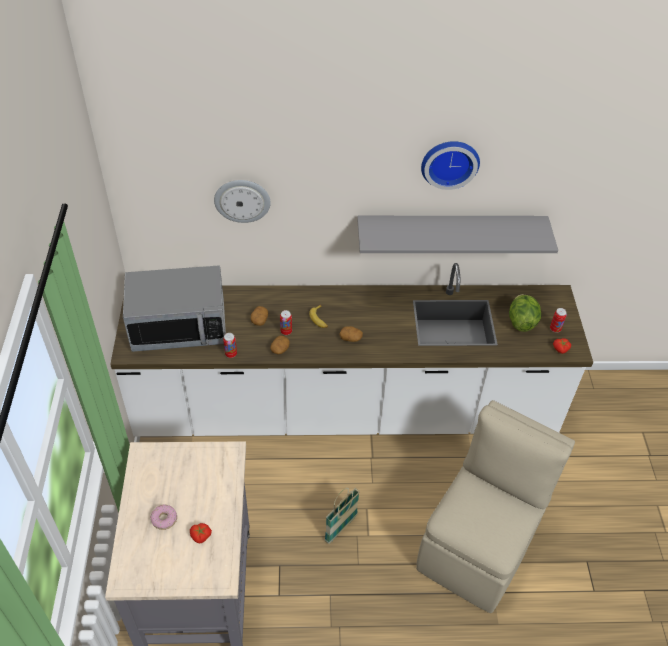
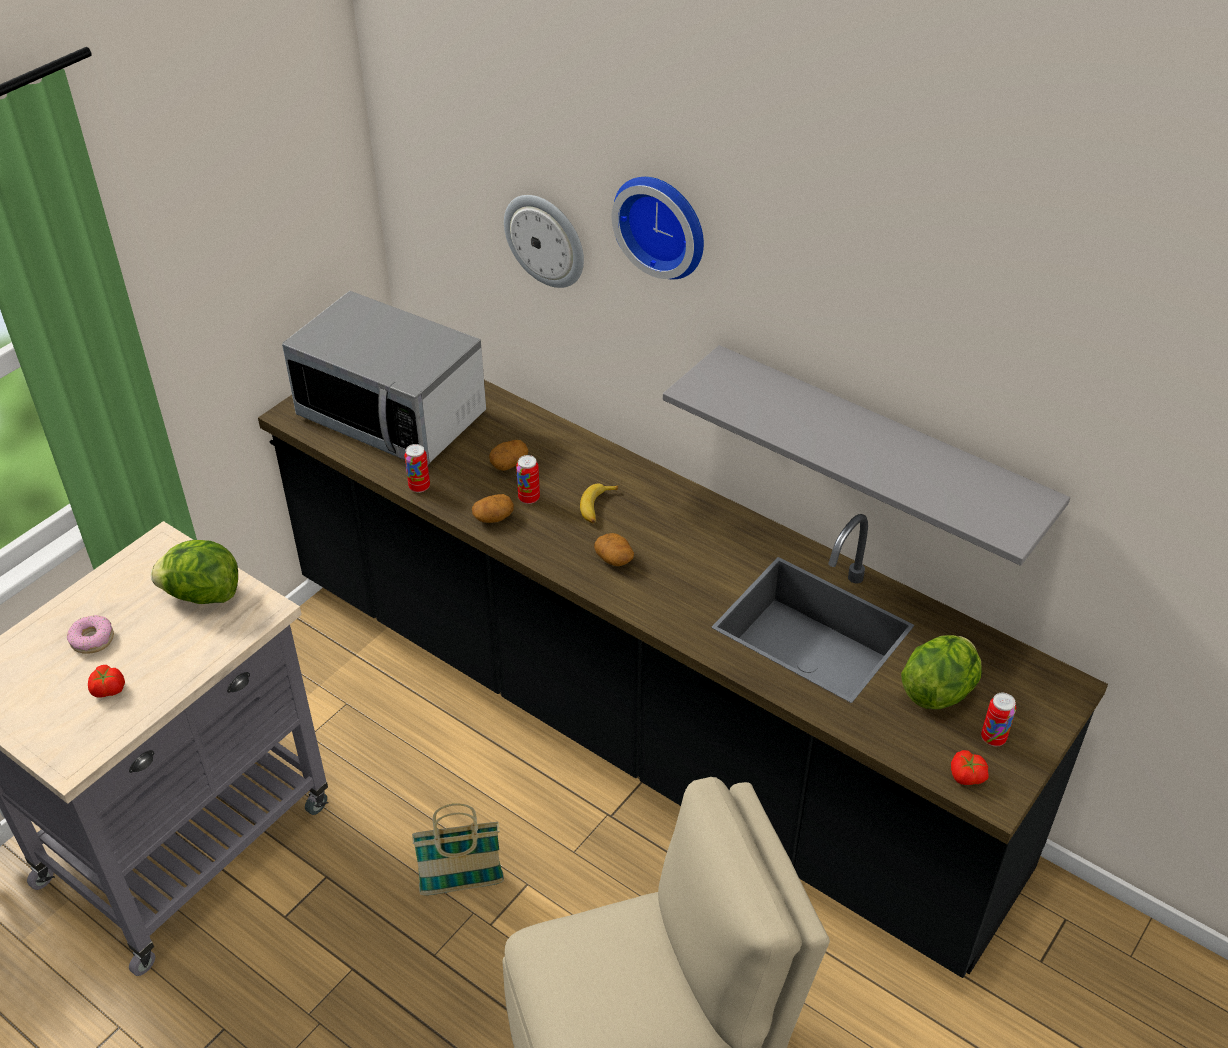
camera: 40 degrees right, 5 degrees down
(193, 464) = (202, 595): none -> lettuce
(330, 411) = (614, 709): white counter -> black counter
(449, 162) = (879, 293): wall clock -> wall clock (663, 224)

